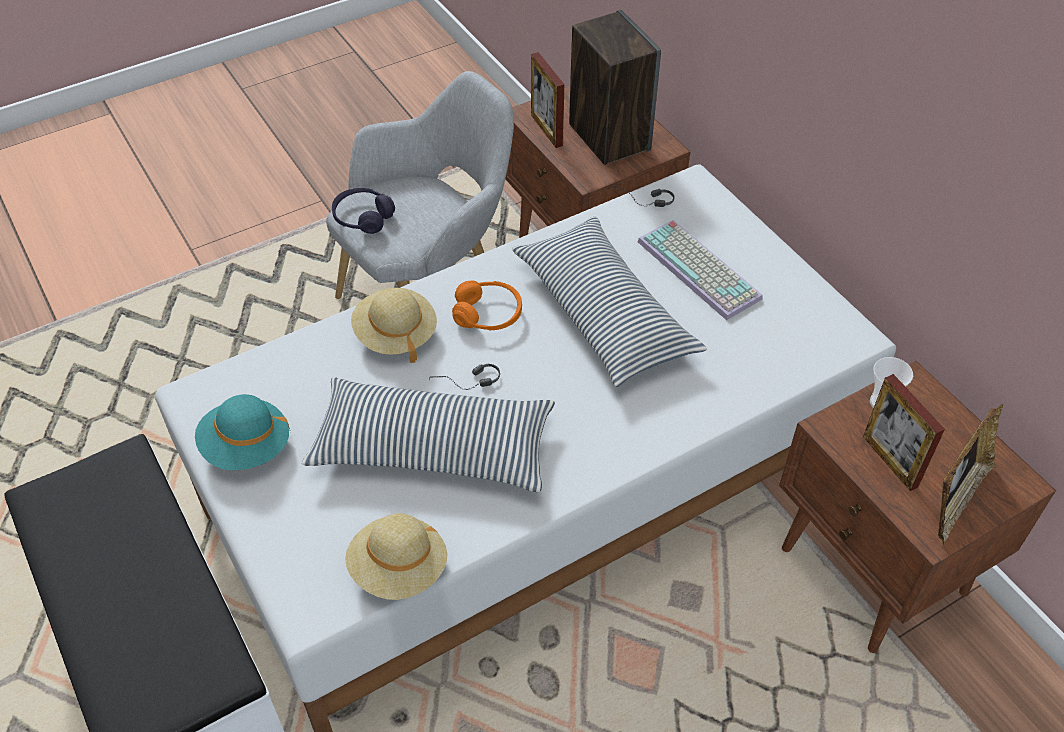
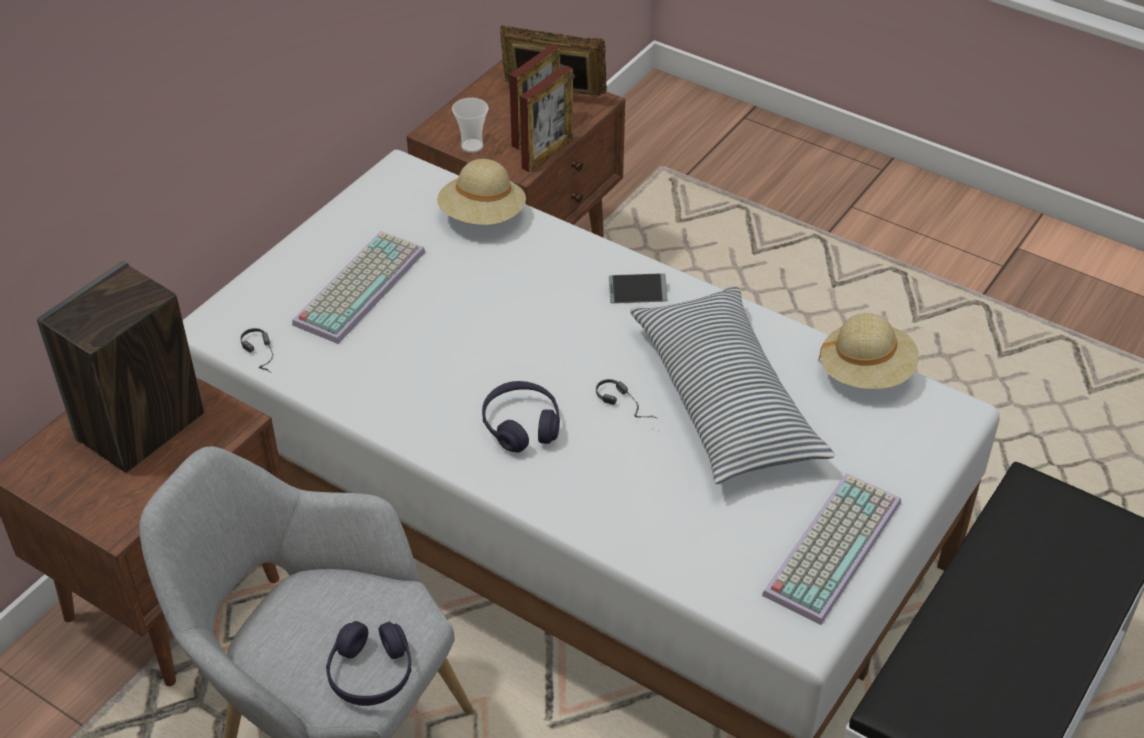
camera: 115 degrees left, 5 degrees down
(246, 447) = (831, 545): turquoise hat -> keyboard
(395, 335) = (599, 490): beige hat -> beige hat (482, 216)
(488, 314) = (521, 425): orange headphones -> purple headphones
(546, 130) = (147, 493): picture frame -> picture frame (547, 154)
(598, 443) = (637, 293): none -> phone
(604, 314) = (466, 337): pillow -> none

